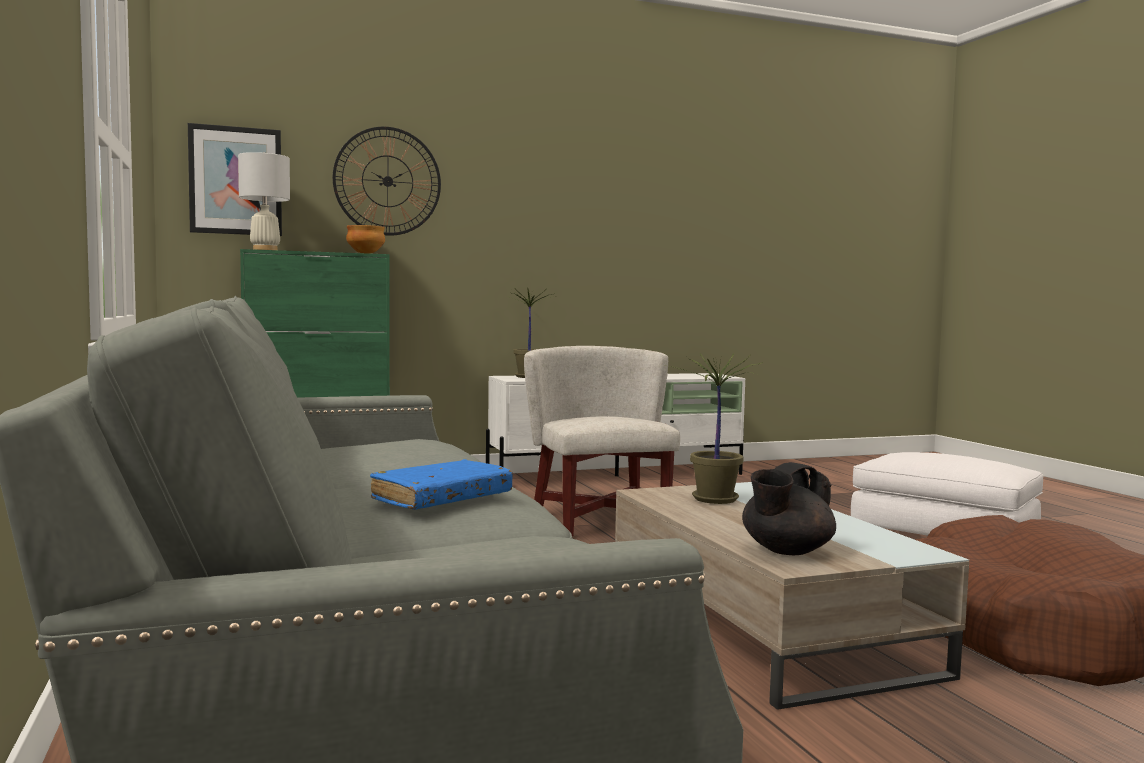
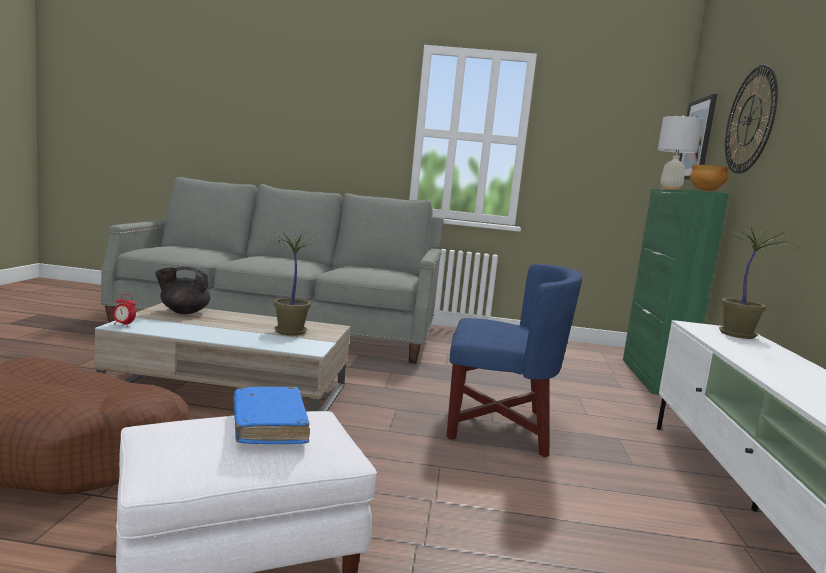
camera: 115 degrees right, 5 degrees up
(442, 498) = (262, 258): blue book -> blue book (269, 425)
(601, 521) = (499, 426): white armchair -> blue armchair
(786, 551) = (183, 312): black teapot -> black teapot turned 90 degrees counterclockwise
(919, 552) = (124, 325): none -> alarm clock

